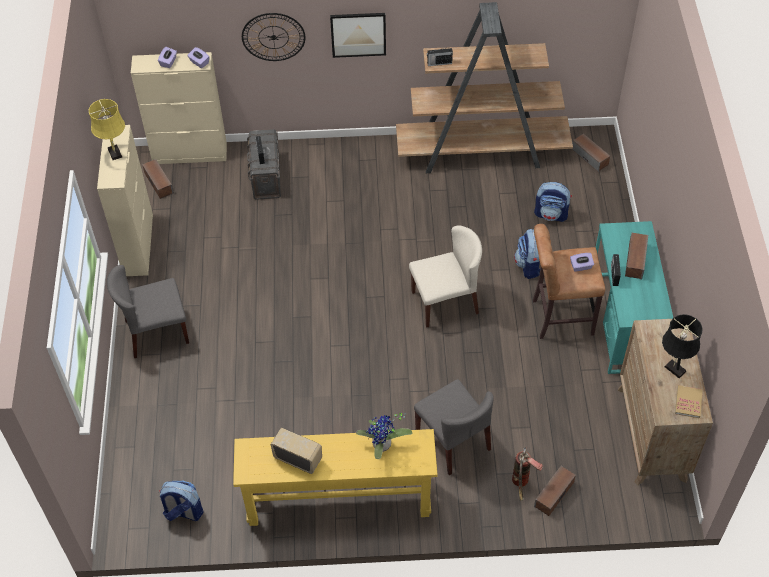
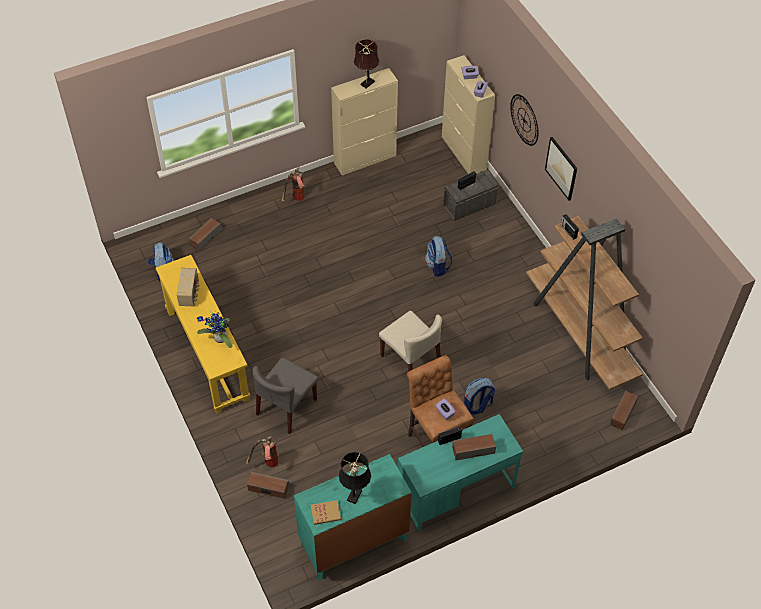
camera: 65 degrees right, 0 degrees up
(115, 154) = (366, 84): yellow table lamp -> brown table lamp
(156, 332) = (296, 199): grey chair -> fire extinguisher
(158, 183) = (426, 147): speaker -> speaker (205, 238)
(551, 214) = (541, 404): backpack -> backpack (437, 266)
(652, 433) = (354, 541): brown dresser -> turquoise dresser

